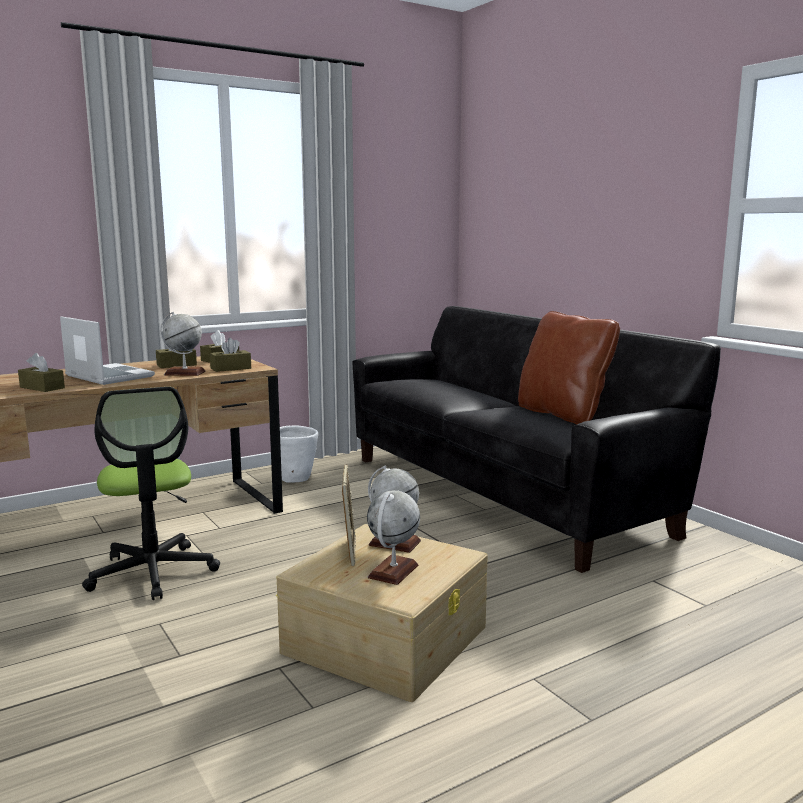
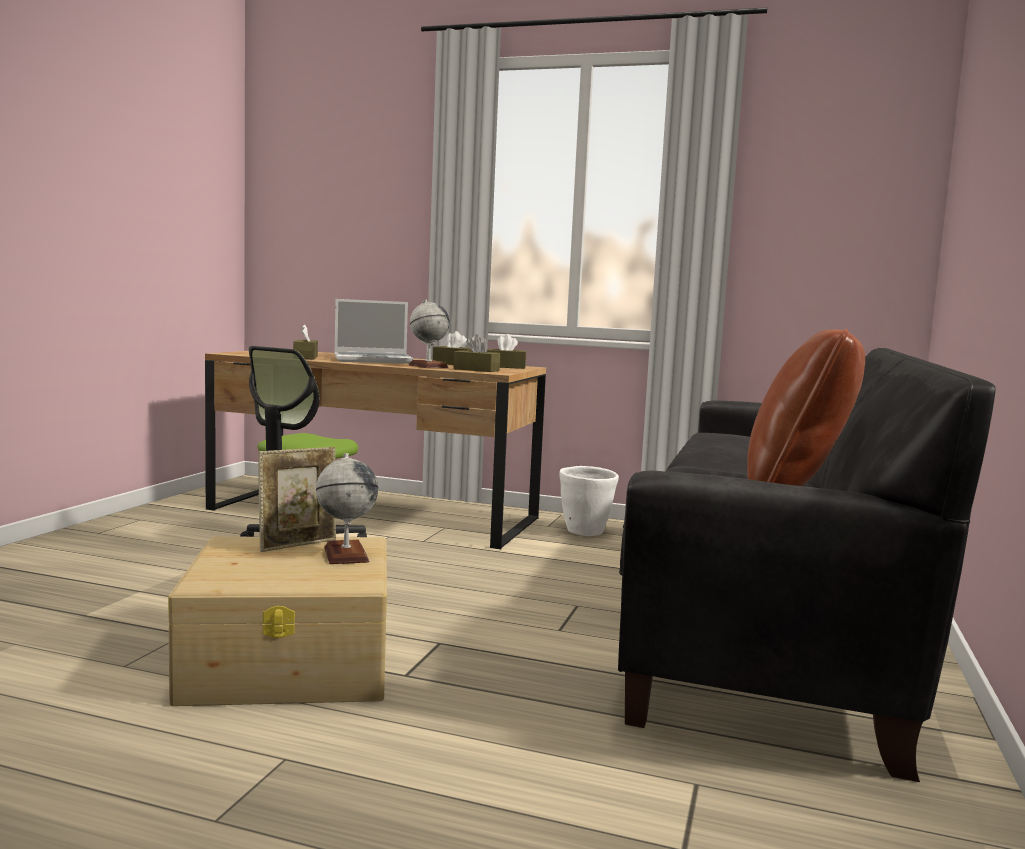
camera: 50 degrees right, 5 degrees down
(107, 376) = (374, 360): laptop -> laptop turned 75 degrees clockwise
(393, 571) = (269, 567): globe -> none

